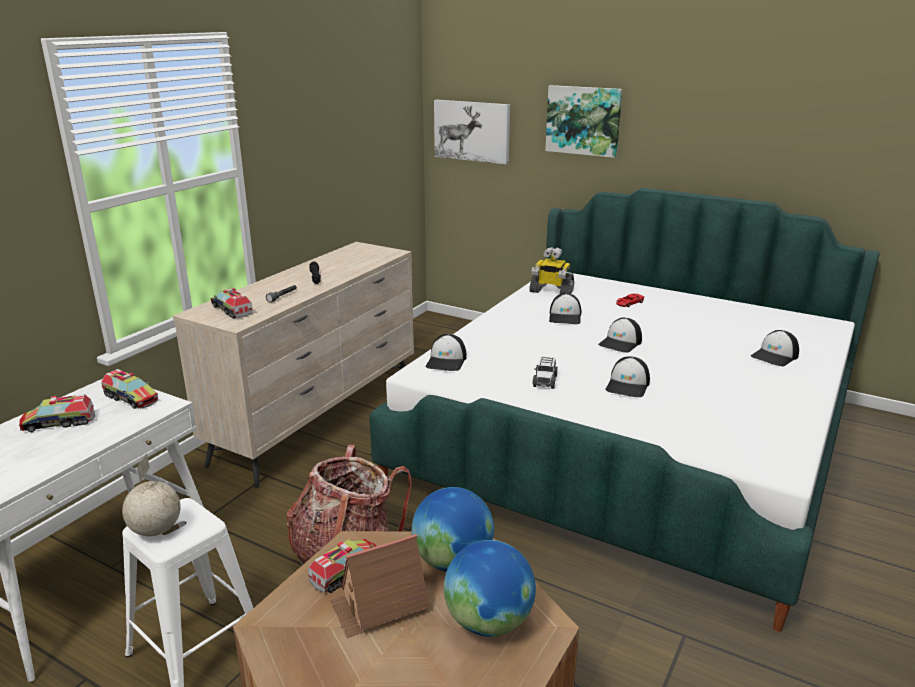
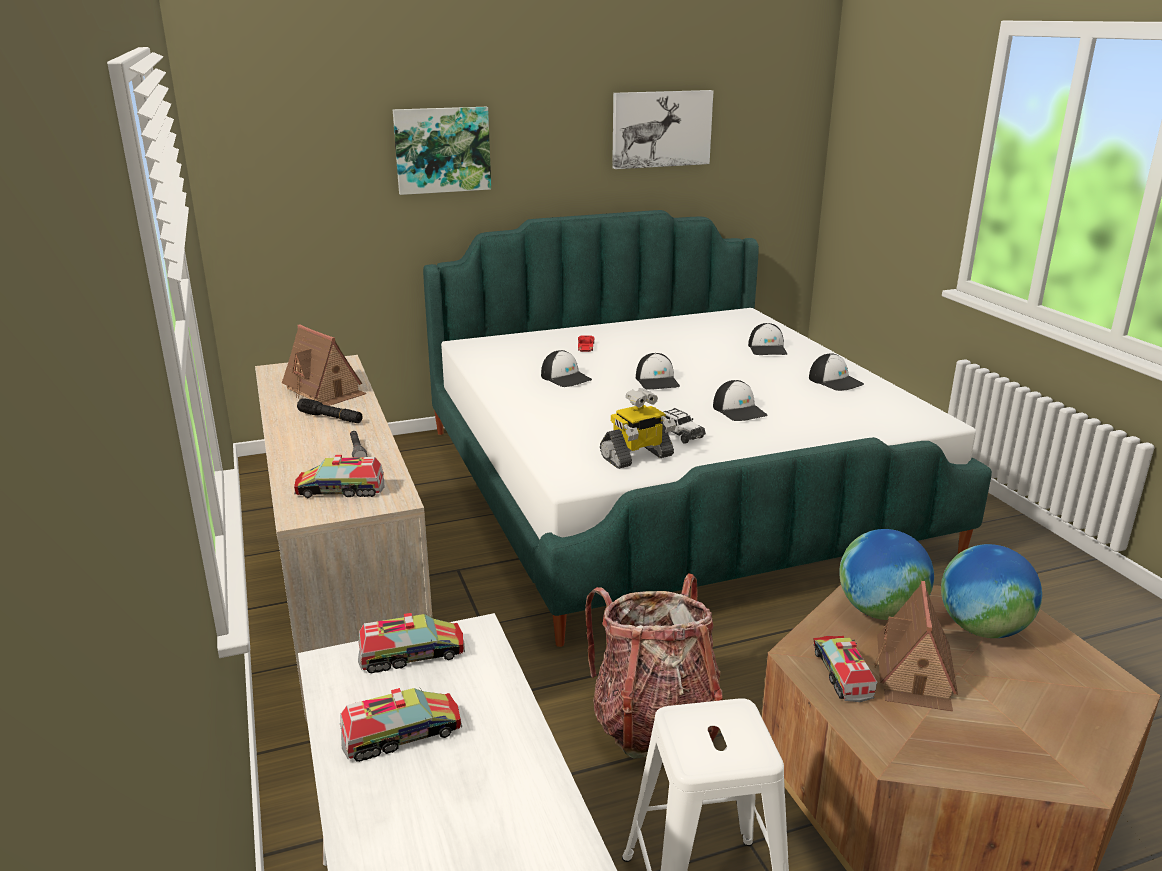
camera: 50 degrees left, 0 degrees up
(59, 423) = (402, 734): toy truck -> toy truck turned 135 degrees counterclockwise
(155, 530) = (714, 752): globe -> none
(348, 264) = (325, 391): none -> toy house
(447, 361) = (567, 458): cap -> cap (835, 381)
(472, 131) = (280, 183): picture -> picture (661, 129)
(551, 291) = (498, 360): toy robot -> toy robot (637, 457)

